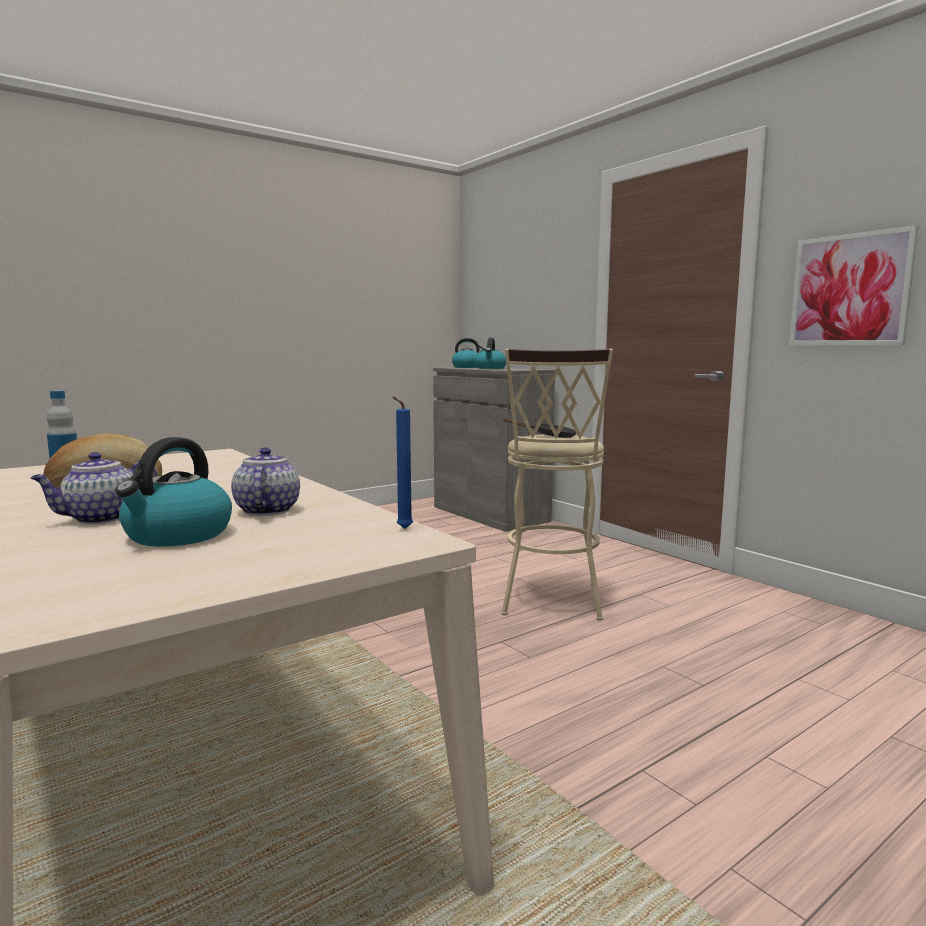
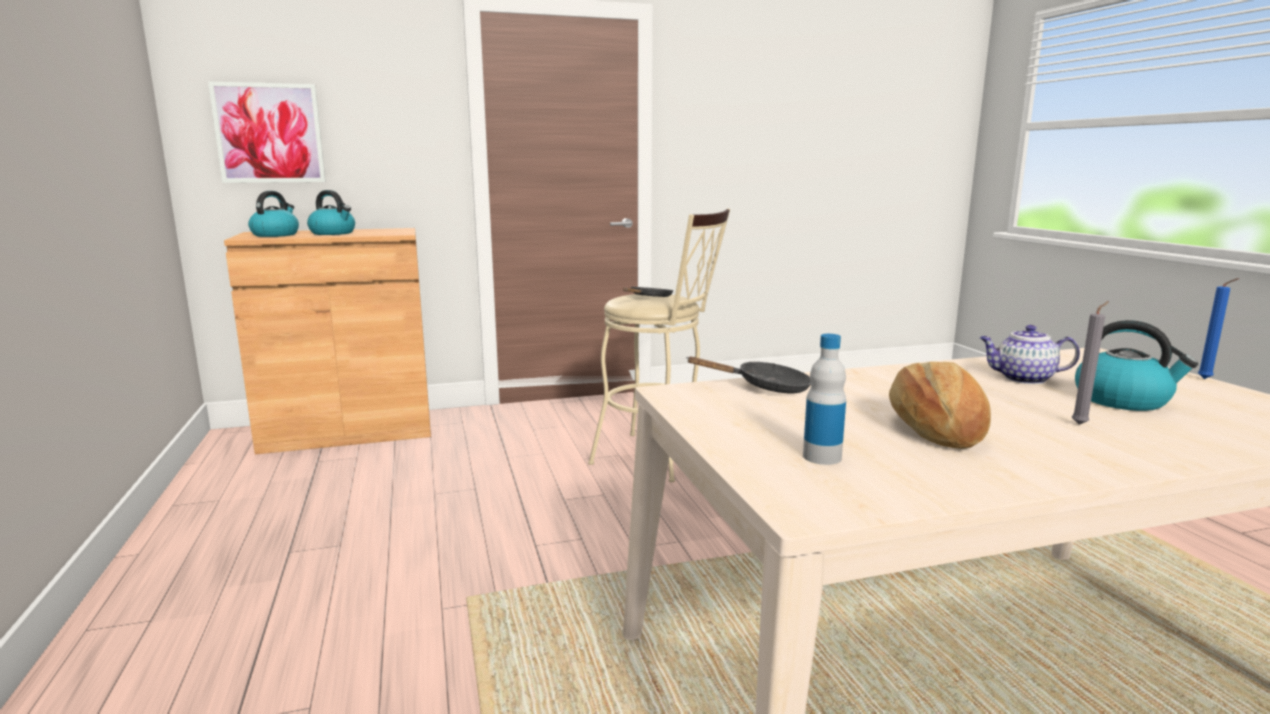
camera: 70 degrees left, 5 degrees up
(100, 518) = (1081, 424): teapot -> grey candle
(228, 462) = (765, 387): none -> black frying pan
(402, 529) = (1067, 354): blue candle -> blue candle (1206, 379)
(490, 514) = (348, 431): grey cabinet -> brown cabinet
(850, 290) = (723, 153): picture -> picture (269, 133)

